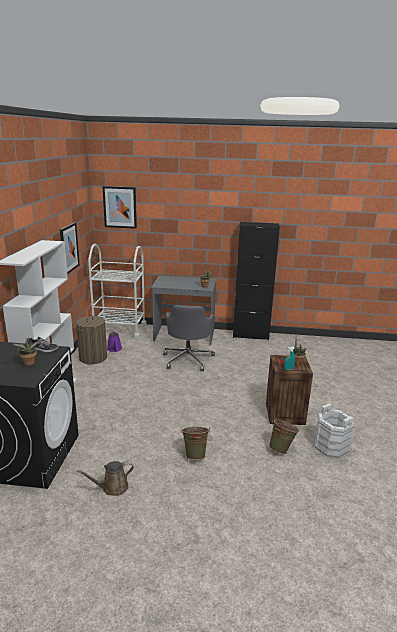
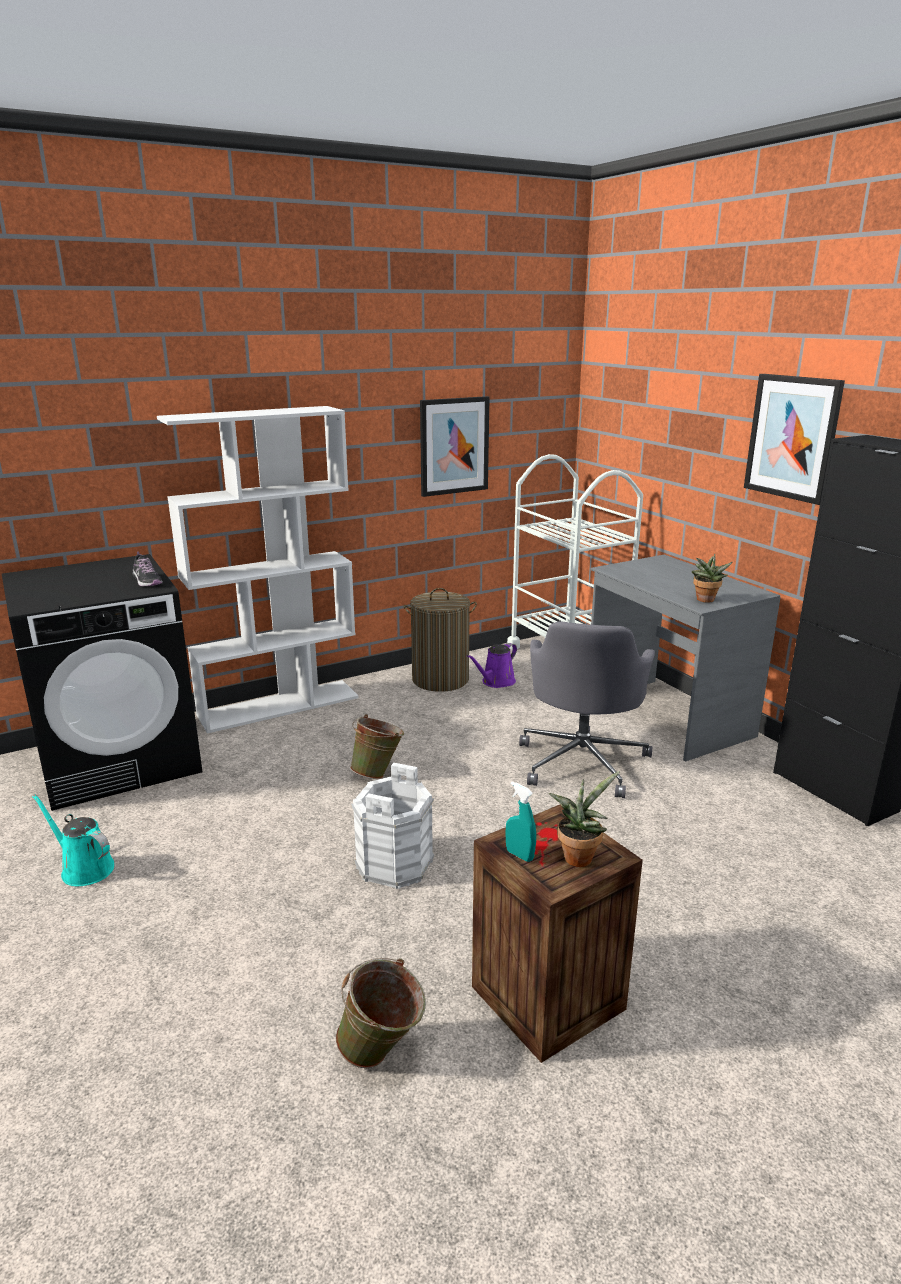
camera: 55 degrees right, 0 degrees up
(28, 364) = (86, 590): potted plant -> none
(112, 488) = (84, 868): brown watering can -> turquoise watering can
(120, 207) = (622, 378): picture -> picture (792, 437)
(188, 359) = (582, 761): grey office chair -> grey office chair turned 45 degrees counterclockwise
(195, 454) = (248, 919): green bucket -> green bucket (378, 773)
(331, 447) = (486, 1169): white bucket -> white bucket (395, 864)

